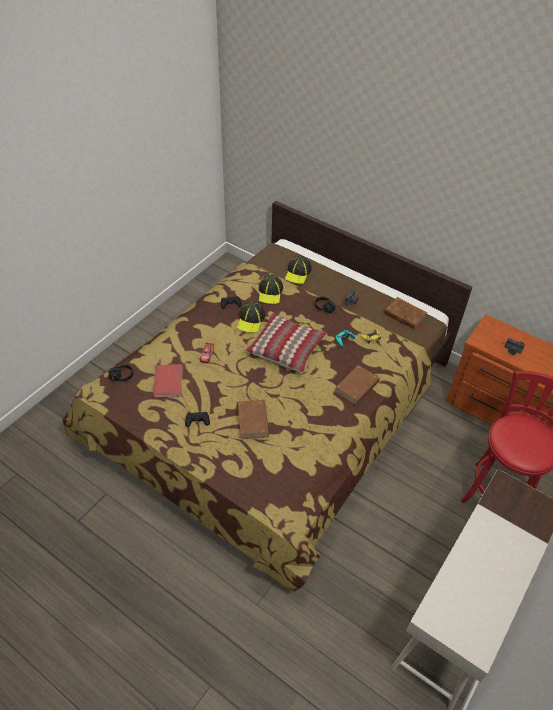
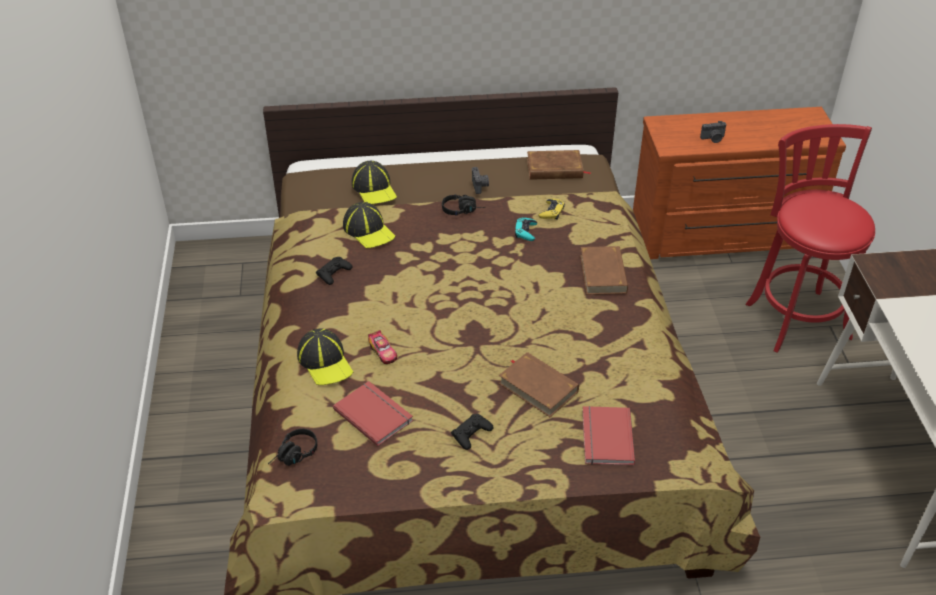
camera: 40 degrees left, 5 degrees down
(250, 320) = (385, 276): cap -> cap (325, 362)
(253, 468) = (605, 437): none -> red book
(286, 348) = (471, 282): pillow -> none

